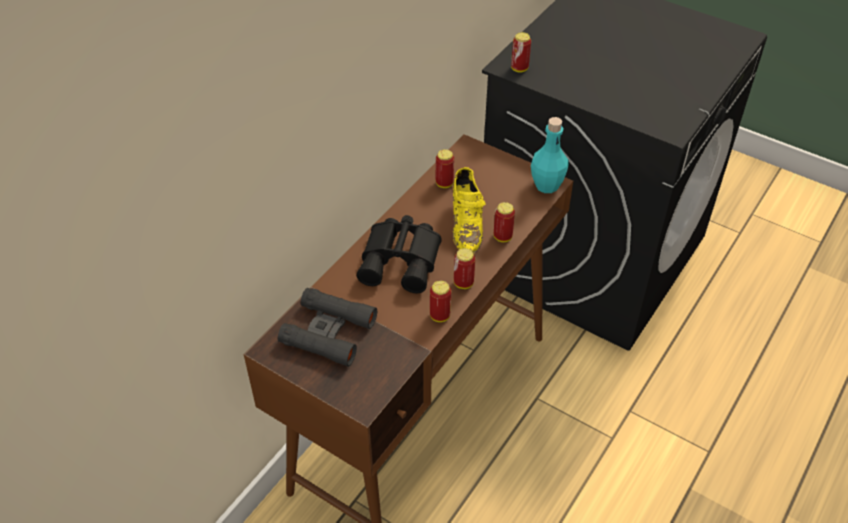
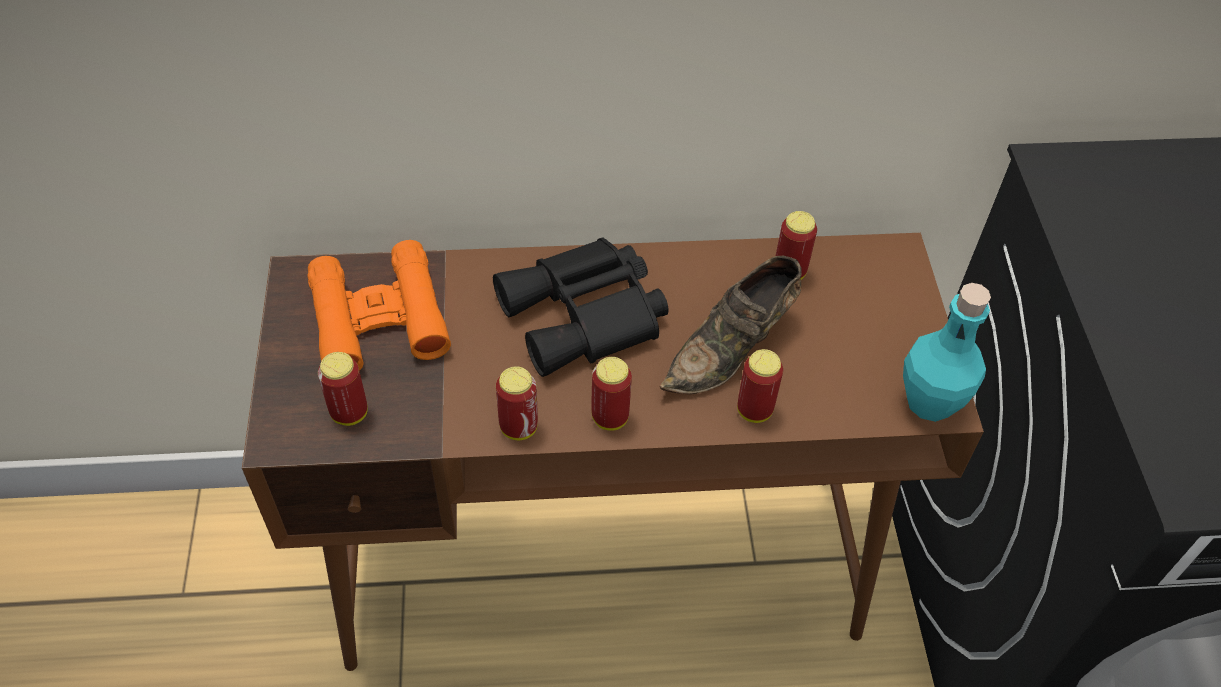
camera: 50 degrees right, 5 degrees up
(328, 332) = (378, 318): black binoculars -> orange binoculars
(466, 225) = (732, 350): yellow shoe -> brown shoe
(519, 69) = (1071, 186): can -> can (349, 413)

